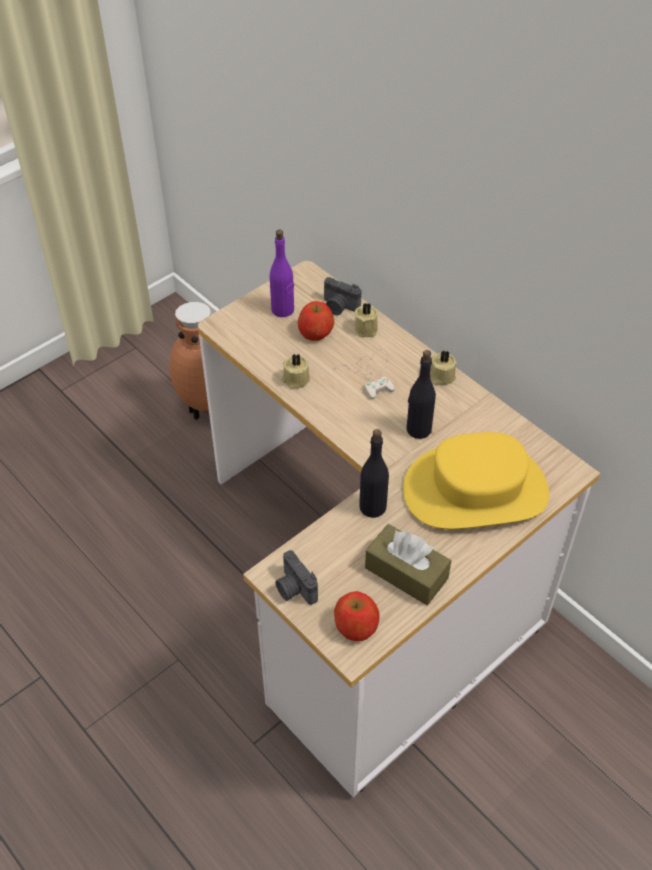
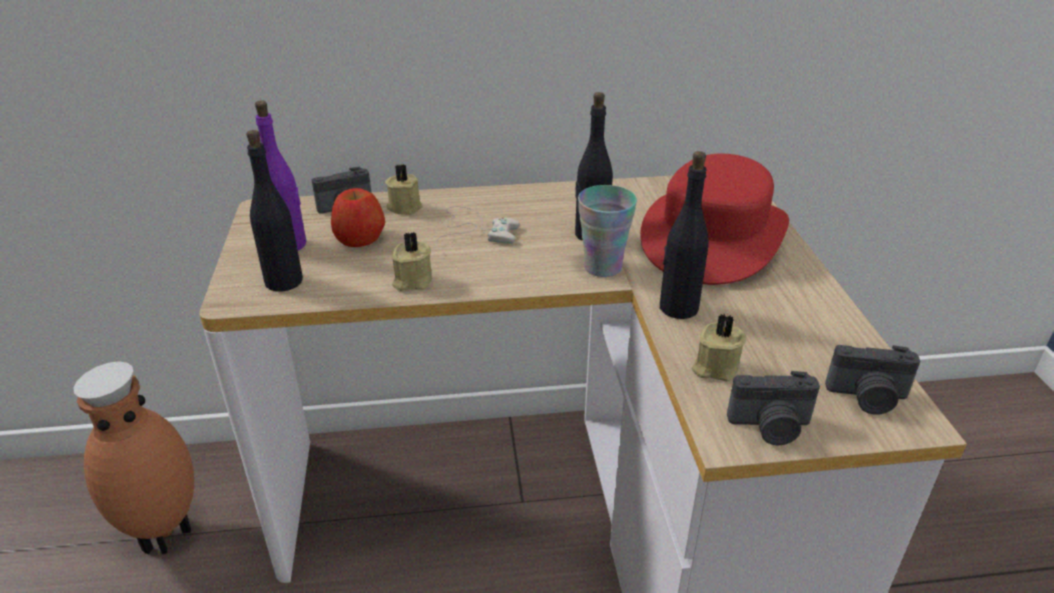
camera: 55 degrees left, 15 degrees down
(249, 331) = (283, 281): none -> black bottle
(356, 625) = (867, 398): apple -> camera
(385, 453) = (602, 267): none -> cup
(406, 573) = (803, 325): brown tissue box -> none
(440, 376) = (532, 194): beige candle -> beige candle (714, 367)
(475, 490) = (713, 236): yellow hat -> red hat

